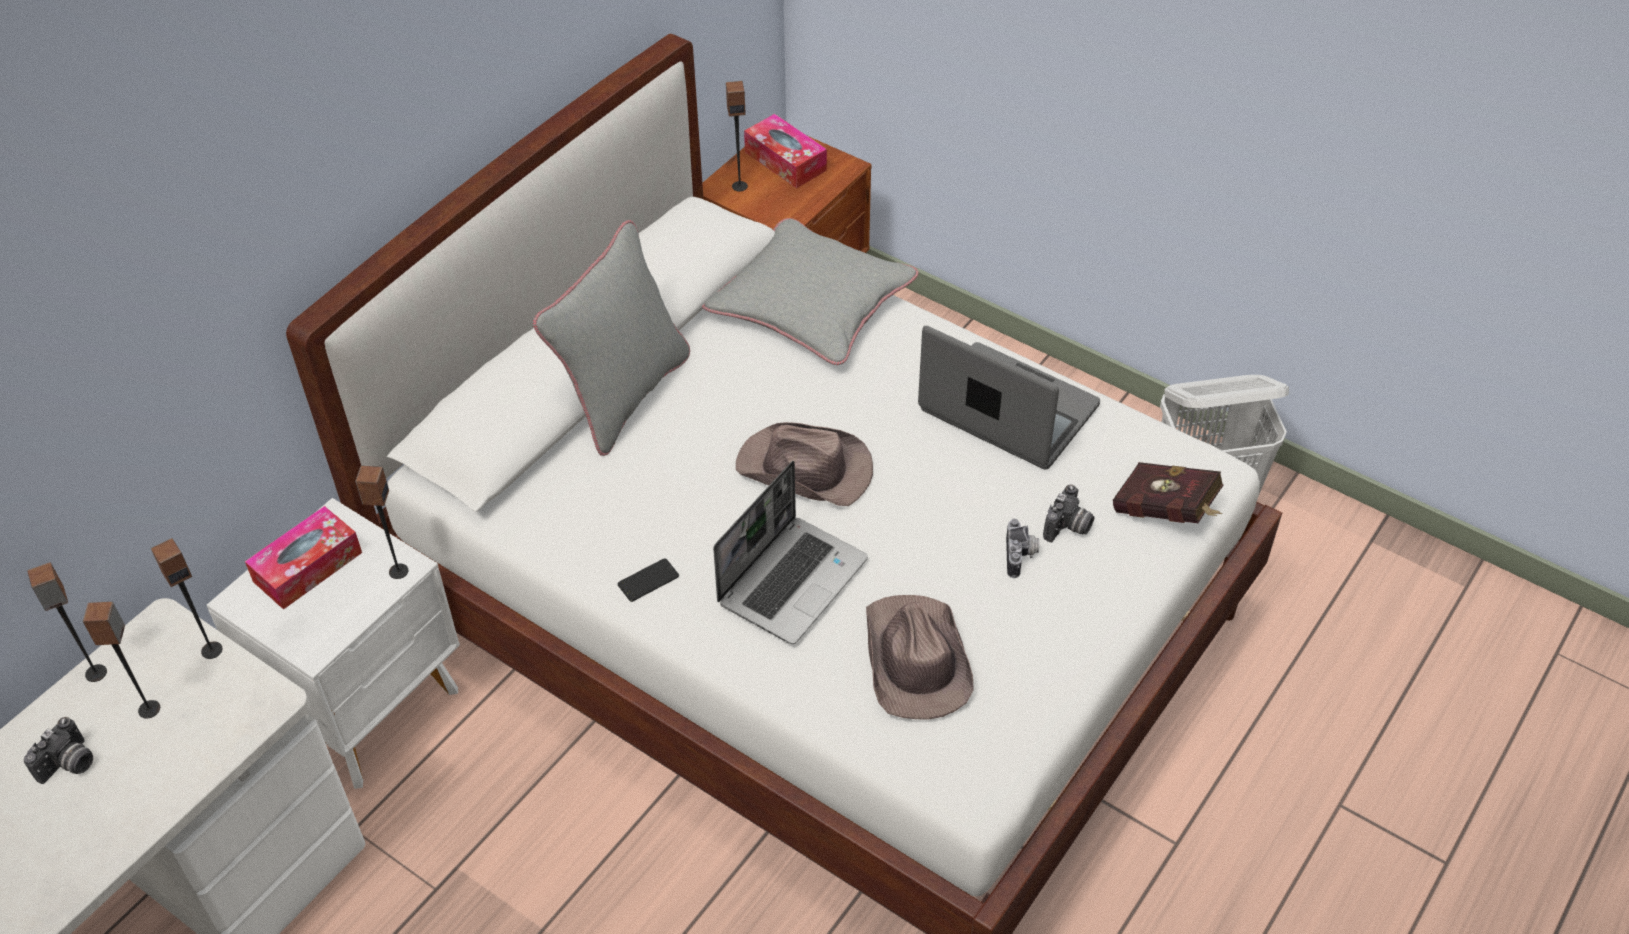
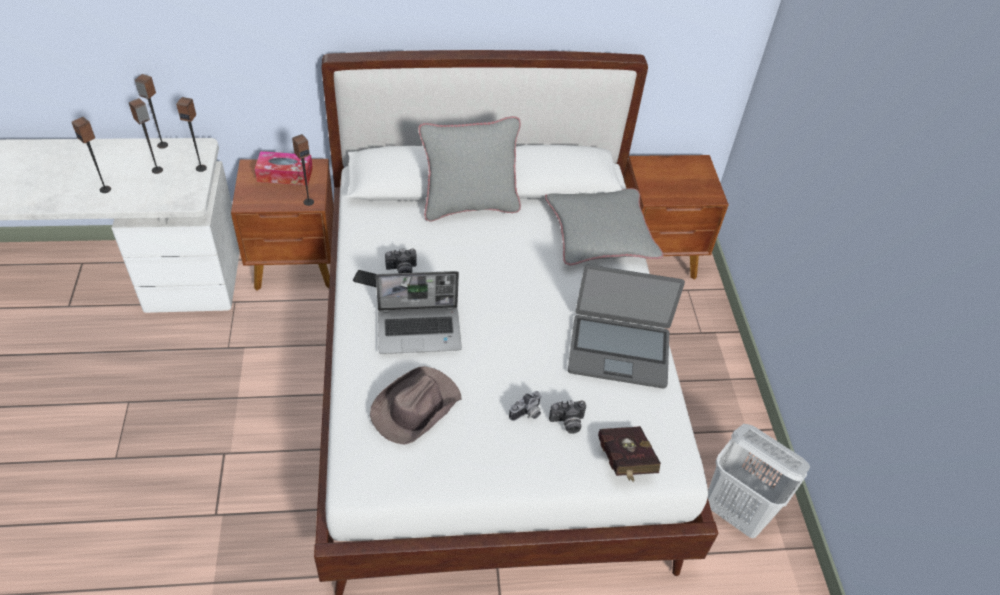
camera: 45 degrees right, 0 degrees up
(69, 765) = (113, 166): camera -> camera (402, 270)
(369, 708) = (296, 266): white nightstand -> brown nightstand
(739, 186) = (652, 168): speaker -> speaker (105, 189)
(785, 161) = (689, 174): tissue box -> none
(805, 470) = (493, 295): brown hat -> none
(1007, 410) = (619, 350): laptop -> laptop turned 105 degrees clockwise

